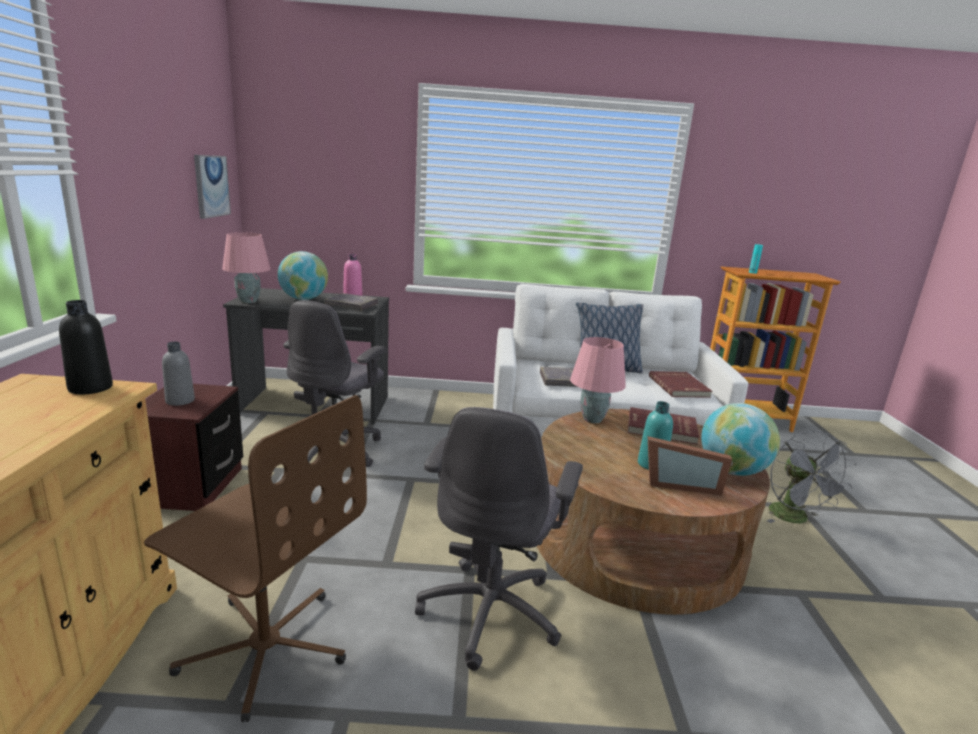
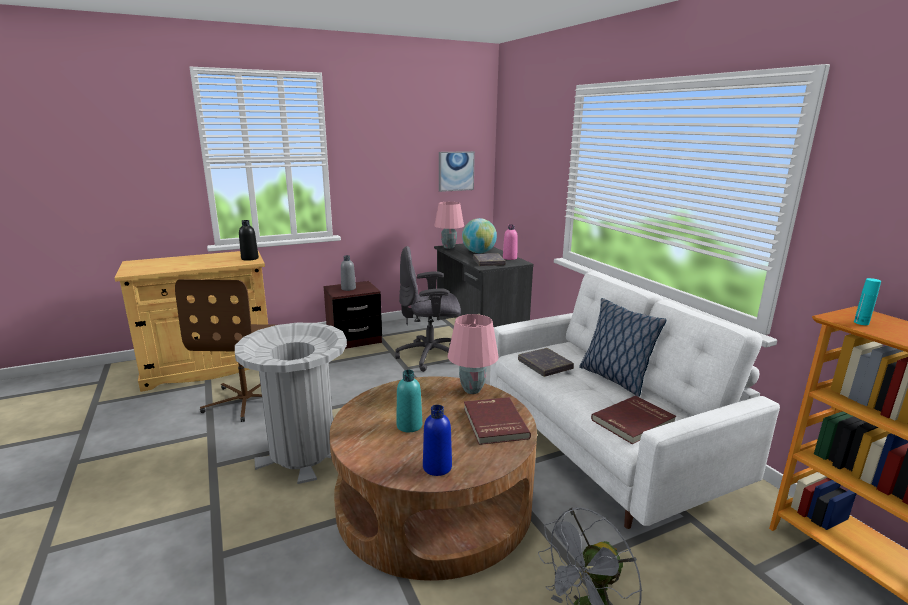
camera: 65 degrees right, 0 degrees up
(491, 611) = (302, 454): grey office chair -> grey trash can
(679, 484) = (384, 441): picture frame -> none
(731, 470) = (437, 467): globe -> blue bottle

